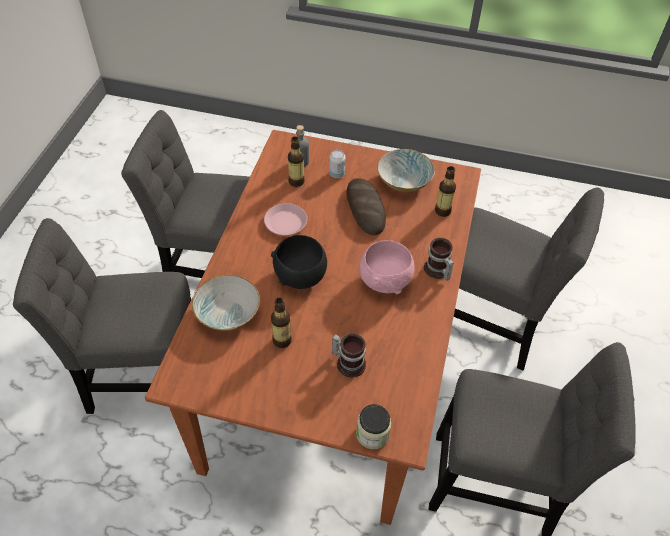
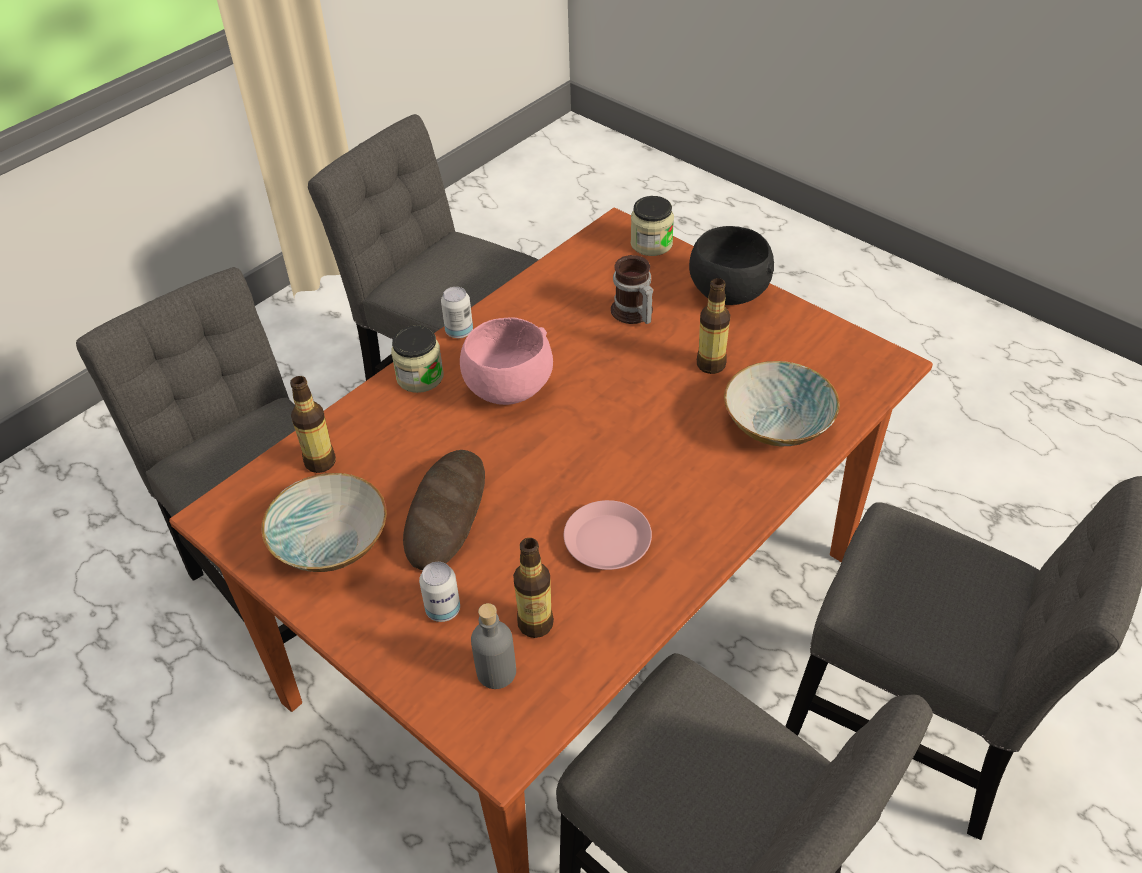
camera: 150 degrees left, 5 degrees down
(301, 276) = (634, 439): black bowl -> black bowl (727, 293)
(437, 271) = (420, 377): mug -> jar
(441, 308) = (459, 332): none -> can

